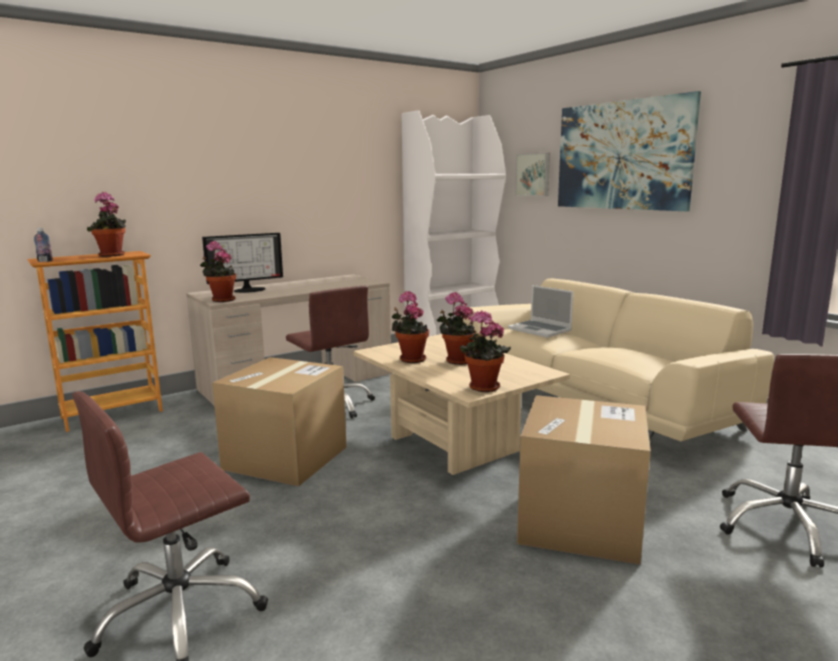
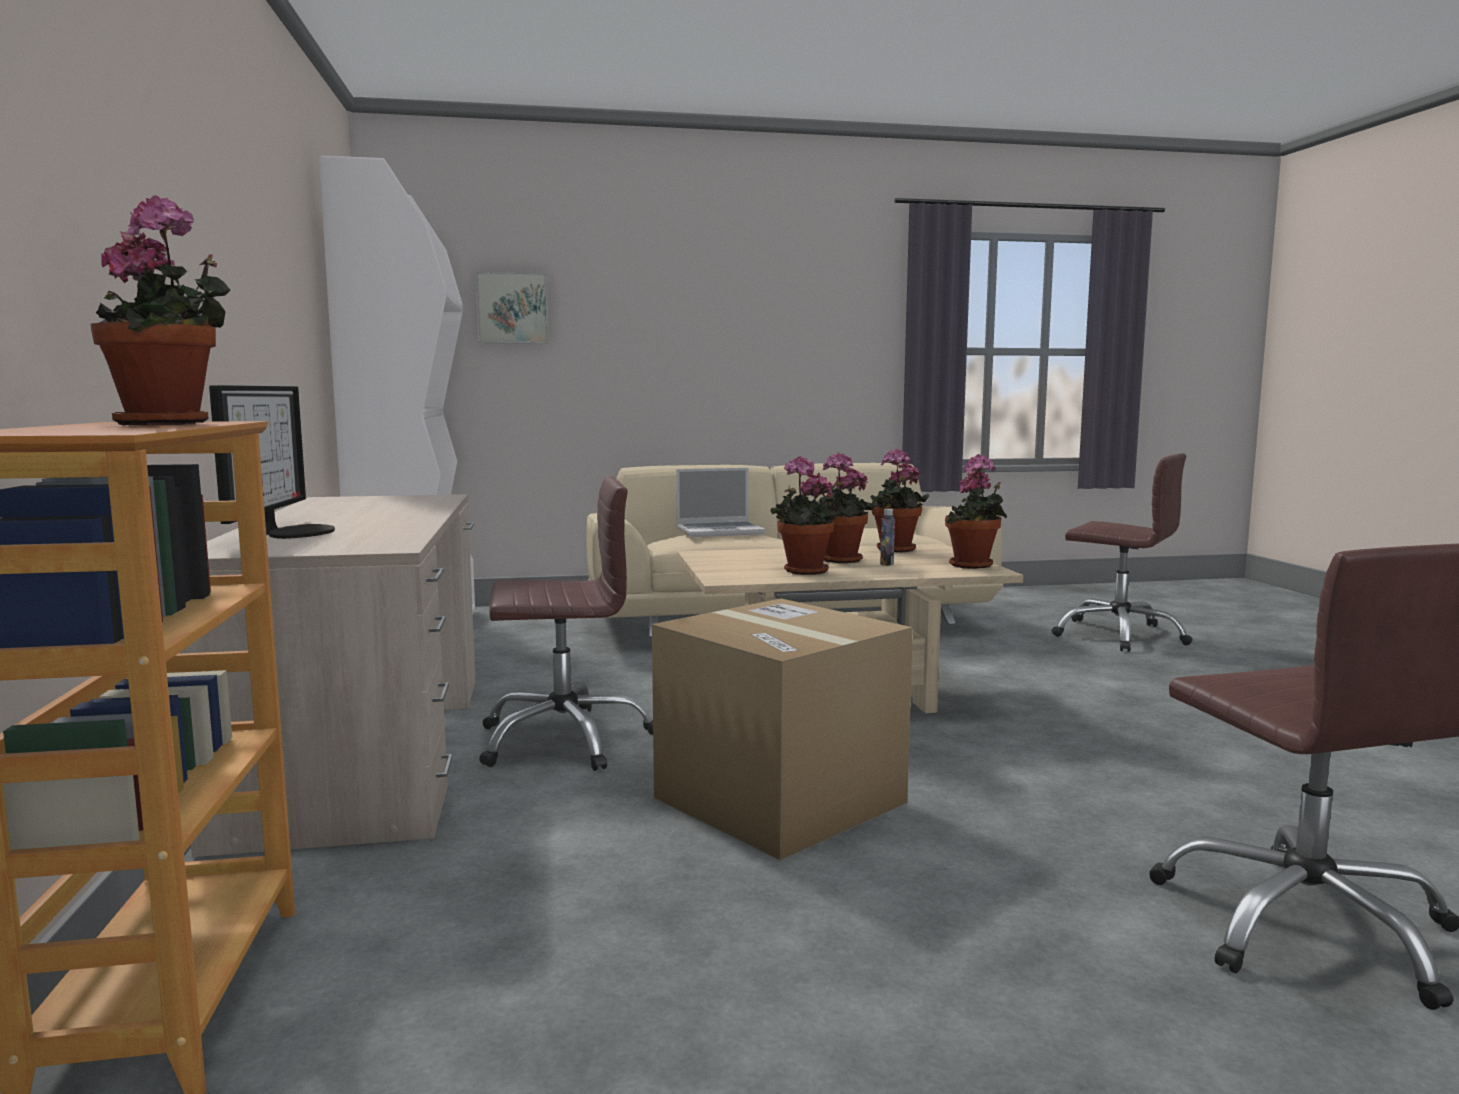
camera: 65 degrees left, 5 degrees down
(45, 261) = (104, 432): bottle -> bottle (886, 564)
(221, 300) = (376, 546): potted plant -> potted plant (895, 550)
(580, 522) = (1090, 686): cardboard box -> none
(622, 155) = (684, 286): picture -> none

